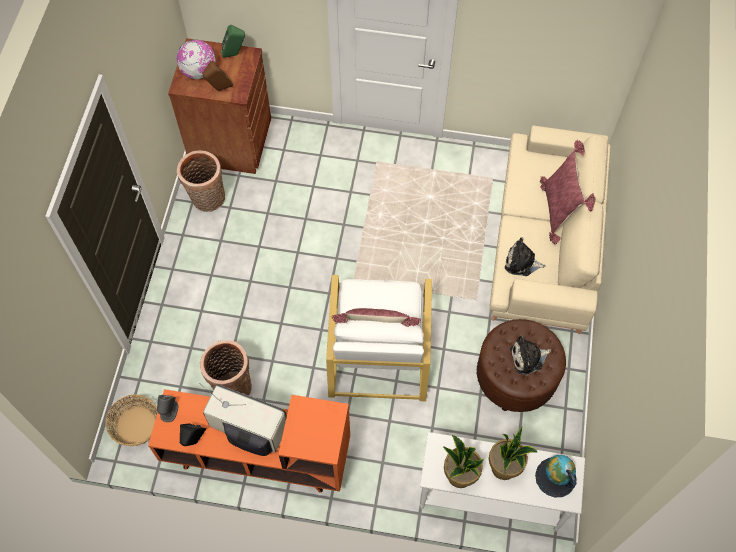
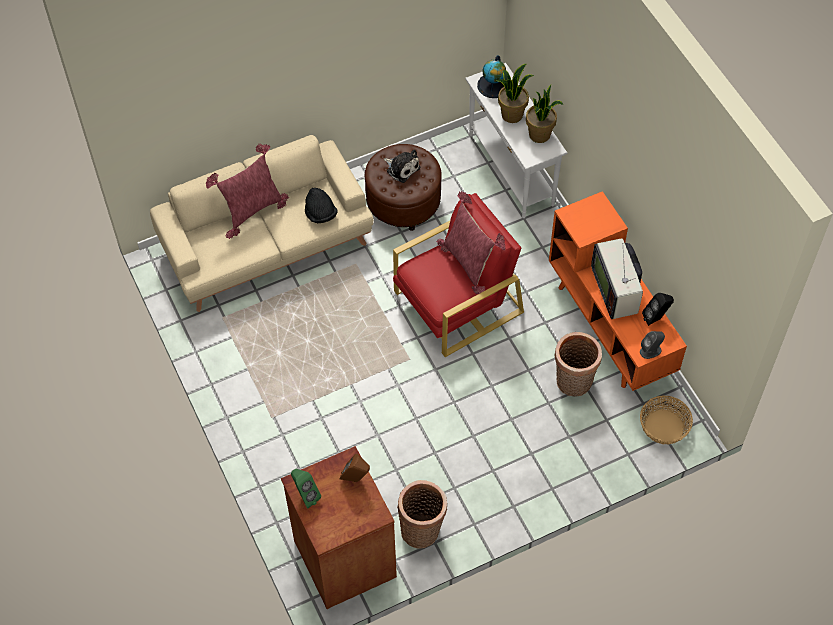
camera: 125 degrees left, 5 degrees down
(199, 72) = (349, 511): globe -> none
(379, 351) = (457, 302): white armchair -> red armchair
(522, 263) = (320, 214): plush toy -> black hat

